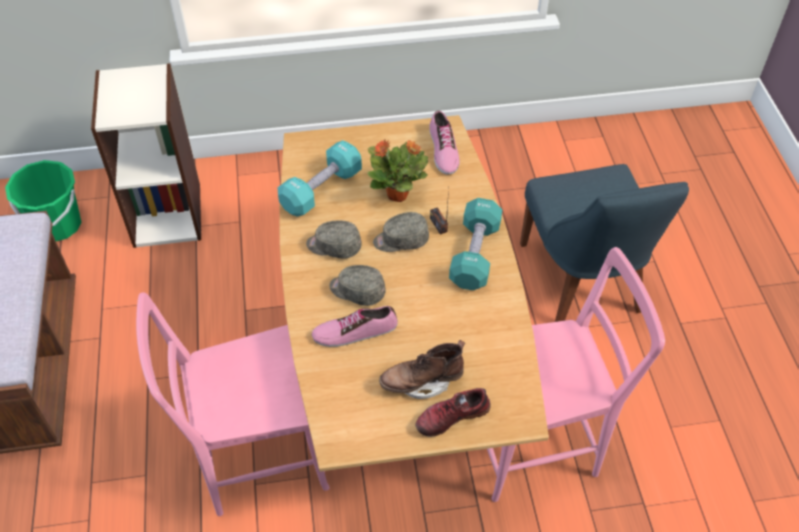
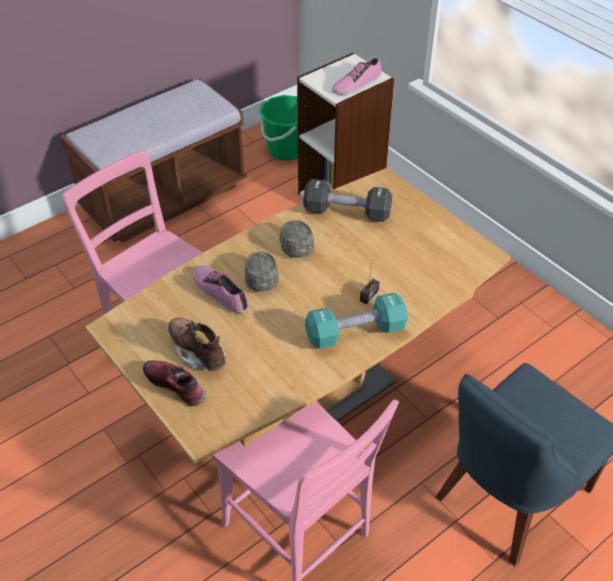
camera: 60 degrees right, 5 degrees down
(321, 190) = (347, 212): turquoise dumbbell -> black dumbbell
(398, 194) = (381, 257): potted plant -> none
(400, 240) = (333, 279): grey cap -> none
(442, 150) = (457, 263): shoe -> shoe (356, 84)

